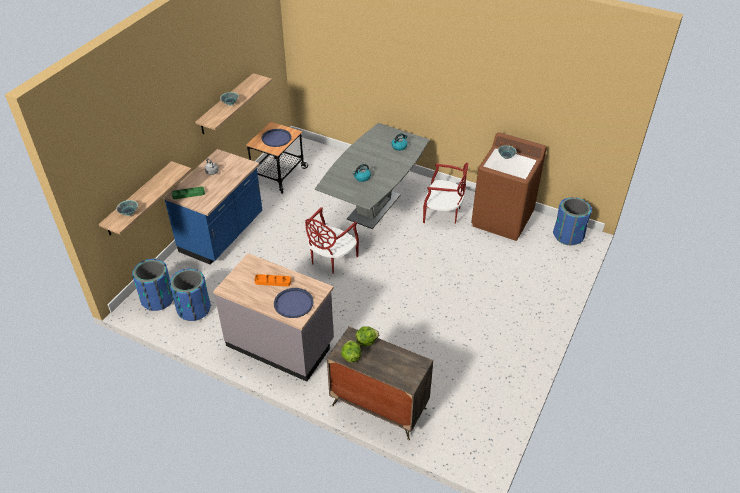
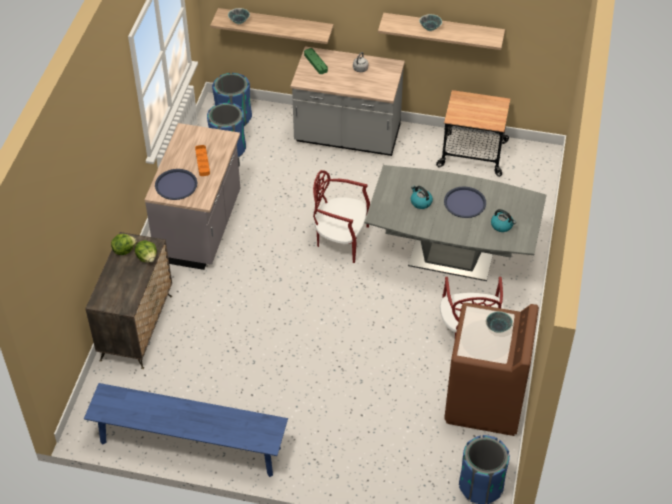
camera: 75 degrees right, 5 degrees up
(222, 234) = (347, 136): blue counter -> grey counter
(276, 138) = (477, 112): blue tray -> blue tray (465, 203)
(512, 387) = (190, 445): none -> blue bench

